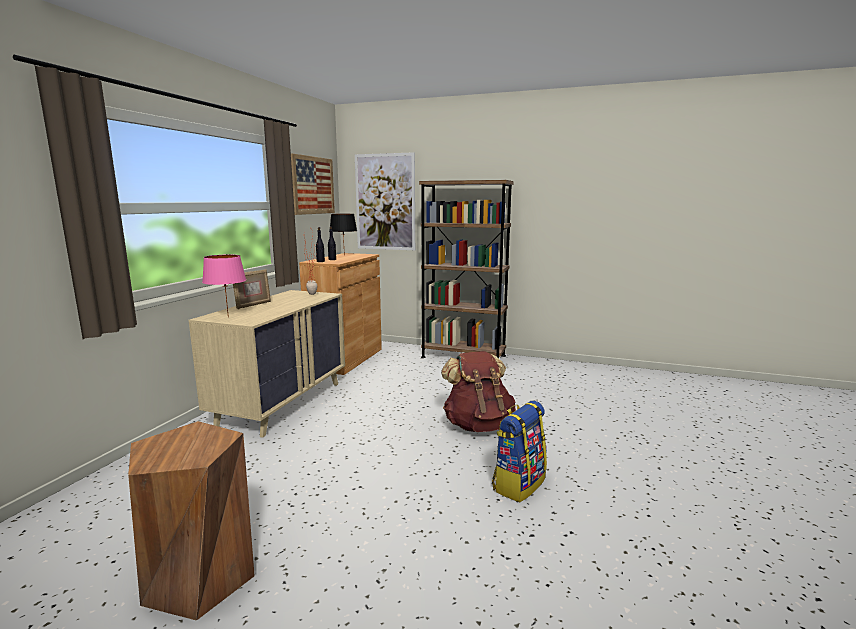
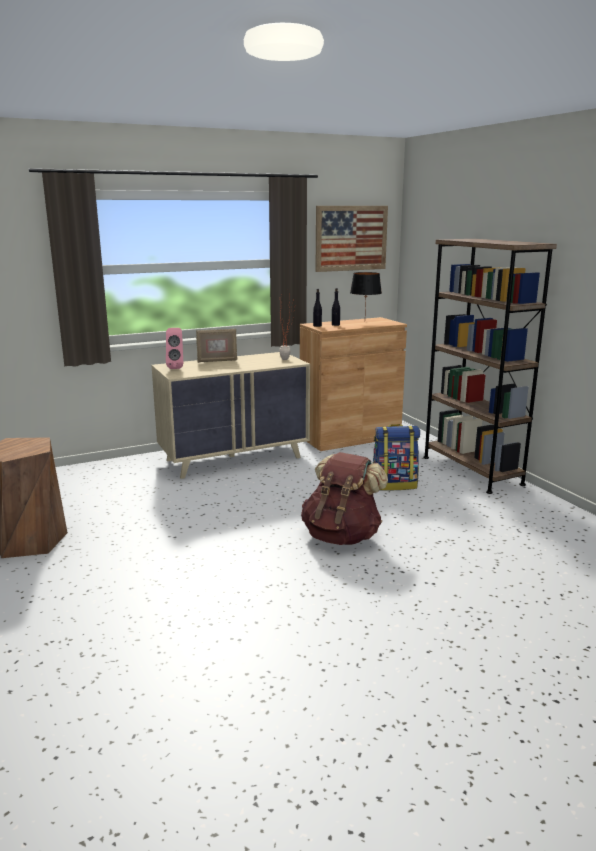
camera: 45 degrees right, 5 degrees up
(228, 317) = (176, 367): pink table lamp -> pink speaker
(385, 202) = (435, 260): picture -> none
(518, 484) = (275, 591): backpack -> backpack (394, 484)

